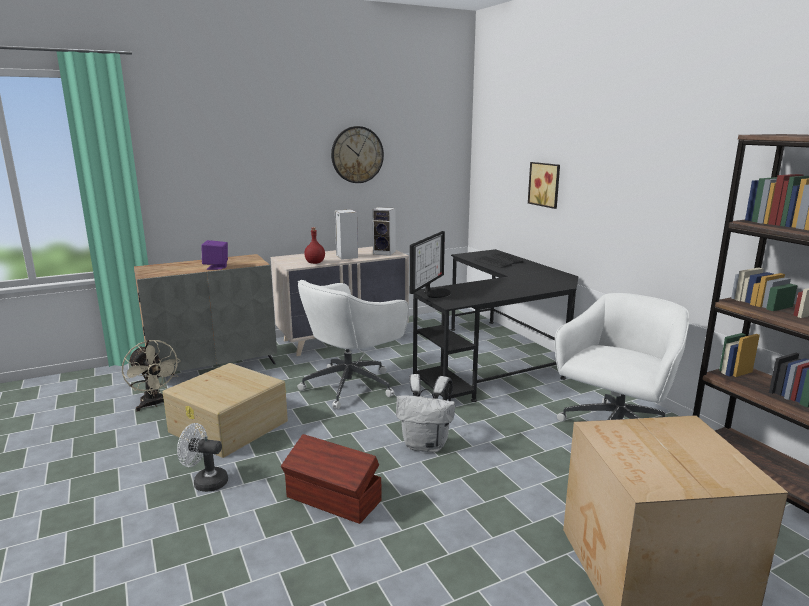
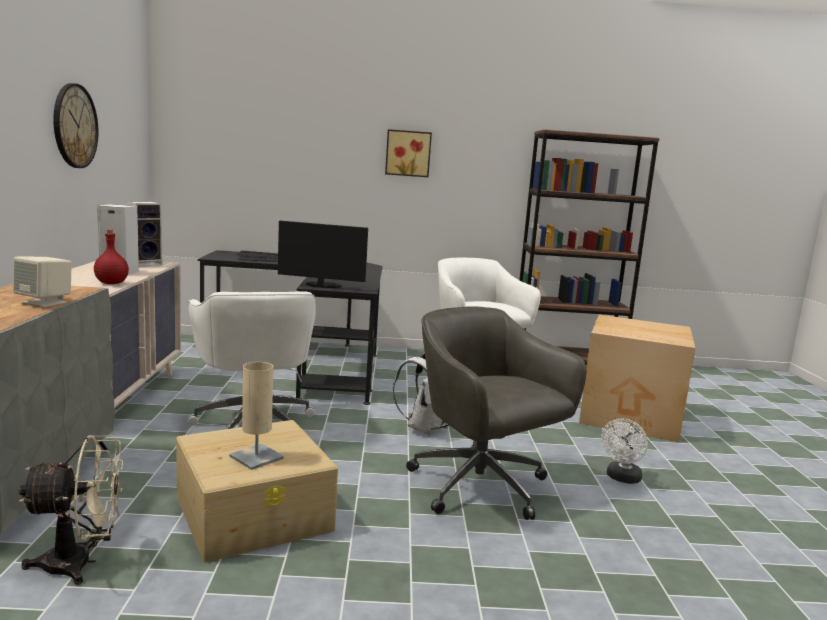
camera: 65 degrees left, 5 degrees down
(205, 482) = (383, 551): white fan -> white fan (621, 478)
(213, 388) = (256, 457): none -> beige table lamp
(216, 267) = (44, 303): purple speaker -> beige speaker
(333, 500) = (481, 488): brown storage box -> grey office chair
(435, 293) = (322, 286): monitor -> monitor turned 45 degrees counterclockwise
(545, 184) = (295, 172): picture -> picture (408, 153)

